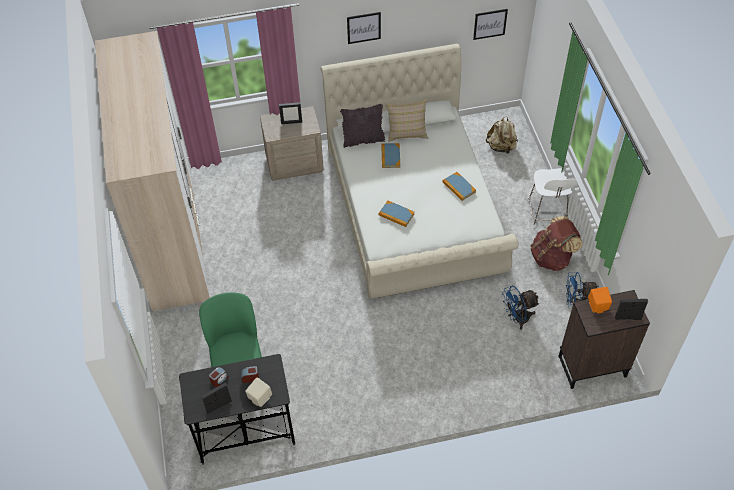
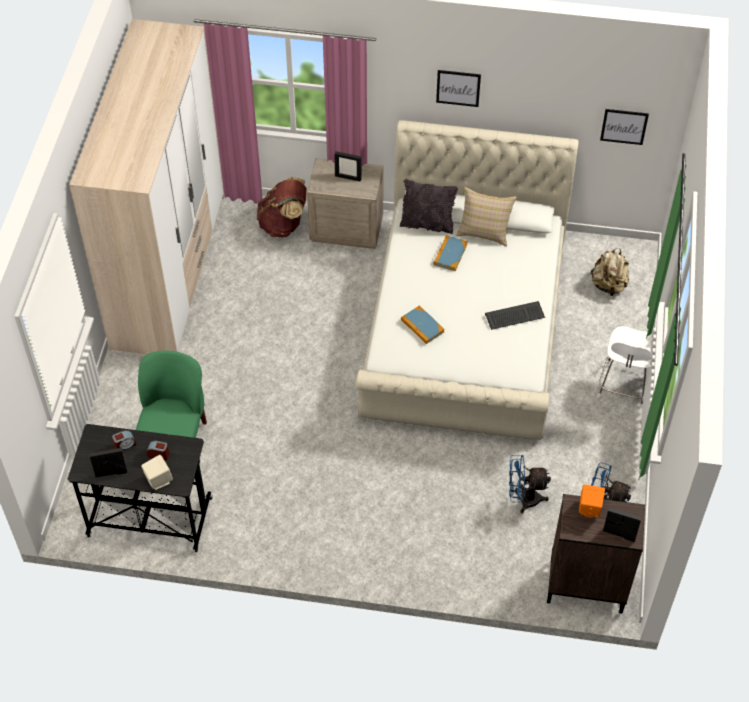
camera: 20 degrees right, 0 degrees up
(459, 187) = (514, 317): book -> keyboard
(552, 257) = (603, 440): brown backpack -> brown backpack (284, 225)

